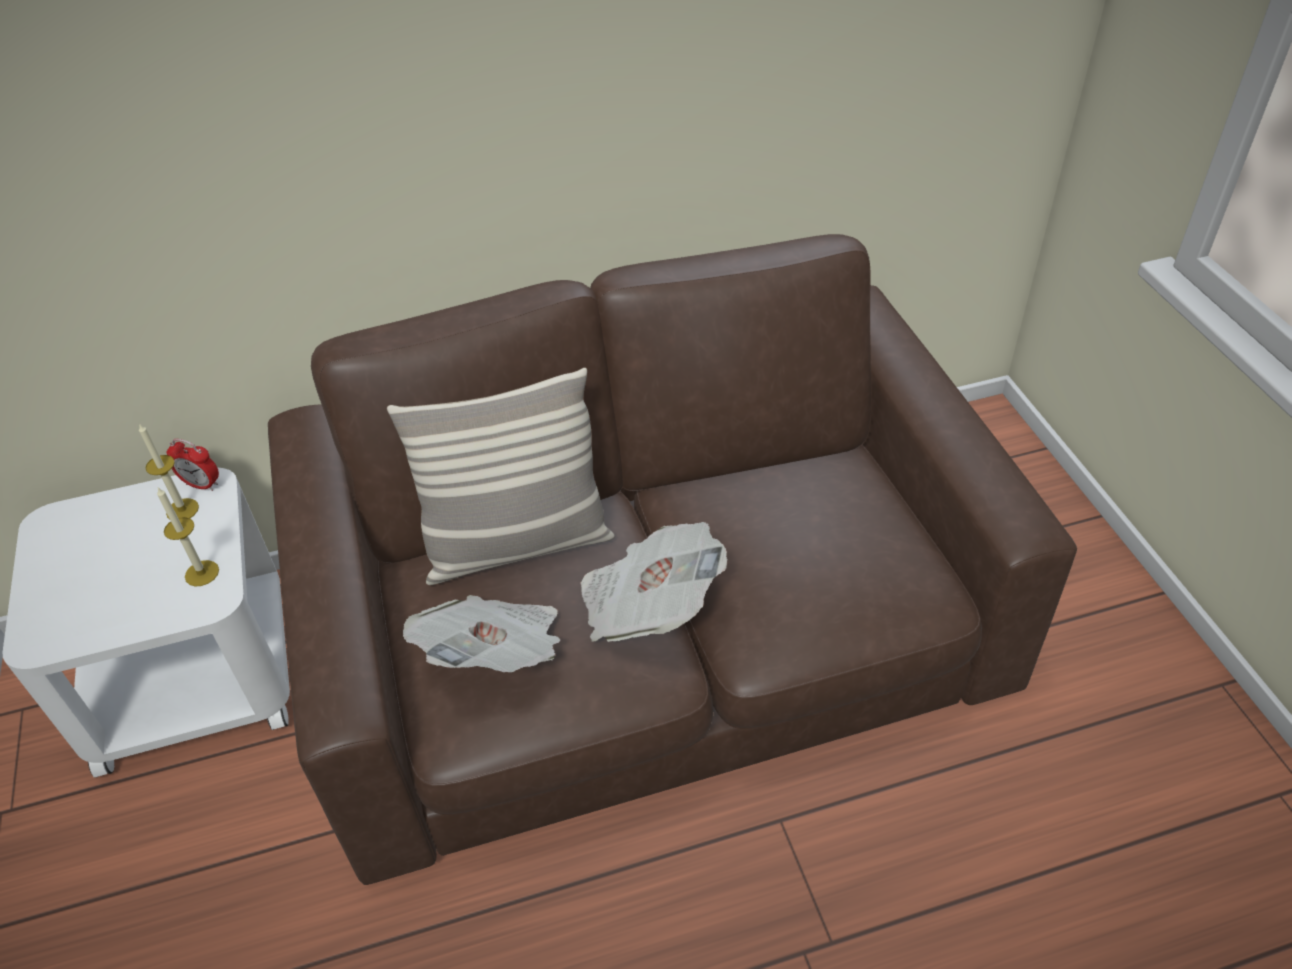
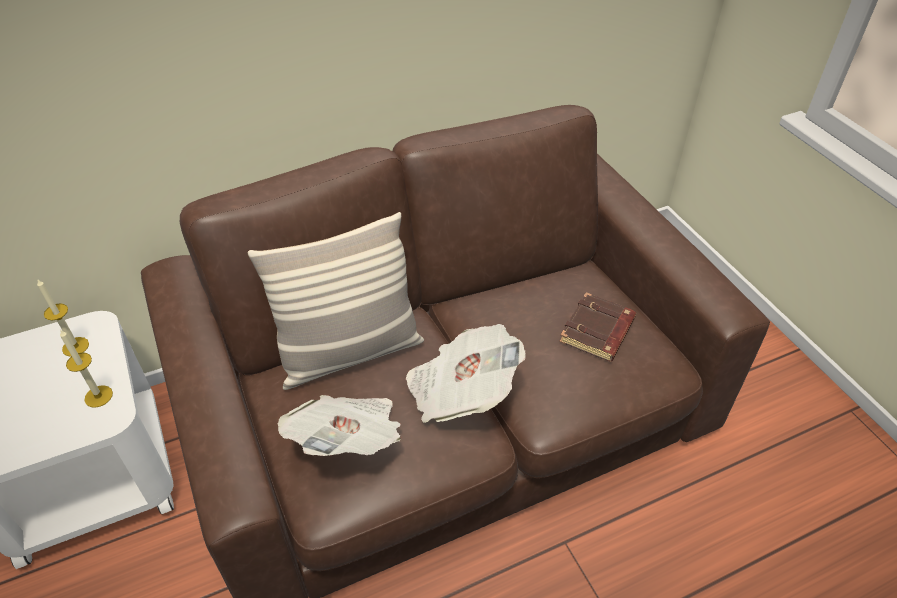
camera: 10 degrees left, 0 degrees up
(202, 484) = (89, 325): alarm clock -> none
(845, 544) = (598, 332): none -> brown book

